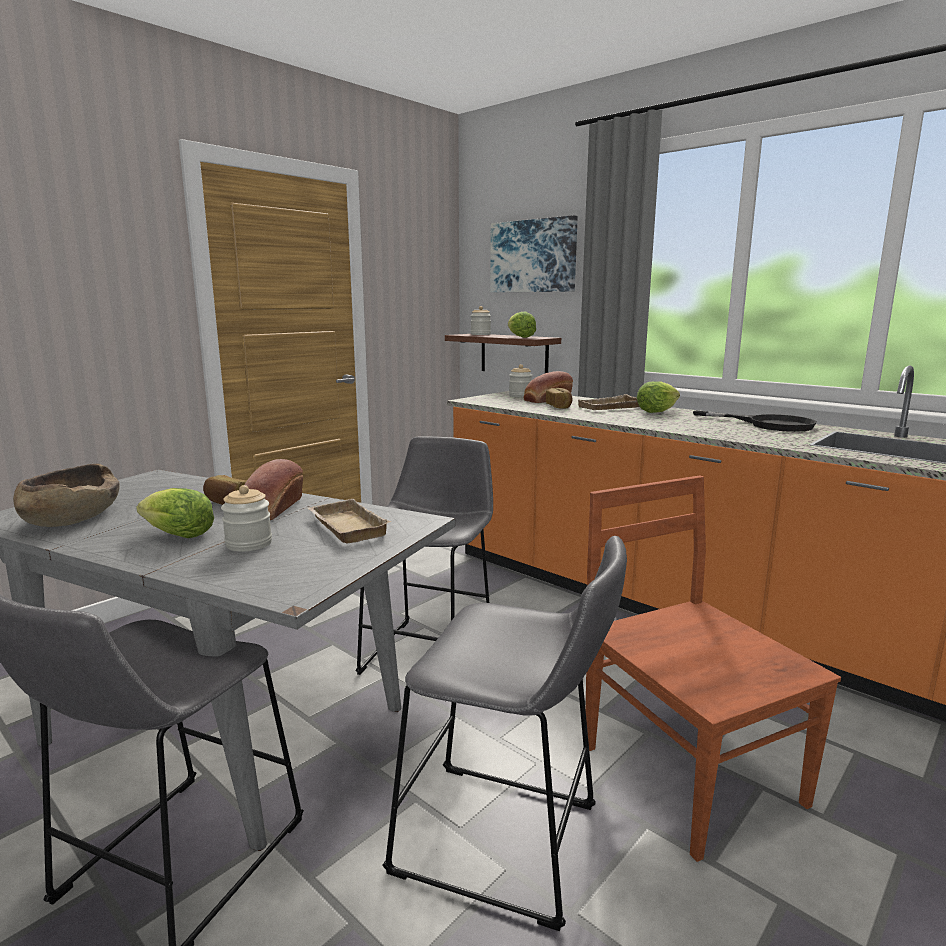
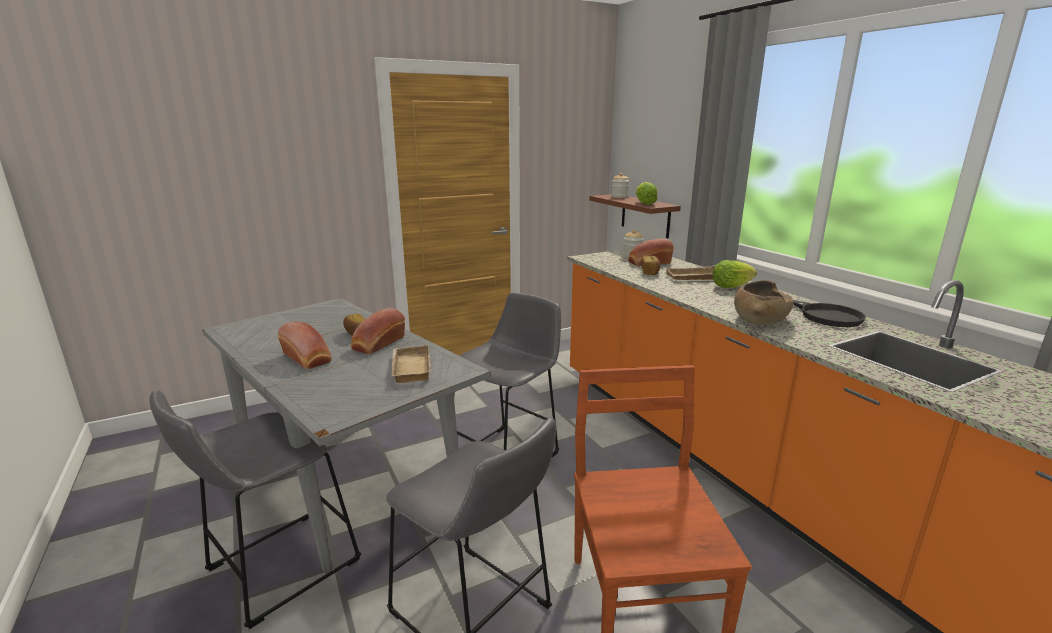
camera: 20 degrees right, 5 degrees up
(72, 517) = (263, 334): brown bowl -> brown bowl (760, 318)
(179, 535) = (308, 358): lettuce -> bread
(249, 544) = (340, 372): jar -> none
(533, 256) = (664, 132): picture -> none

